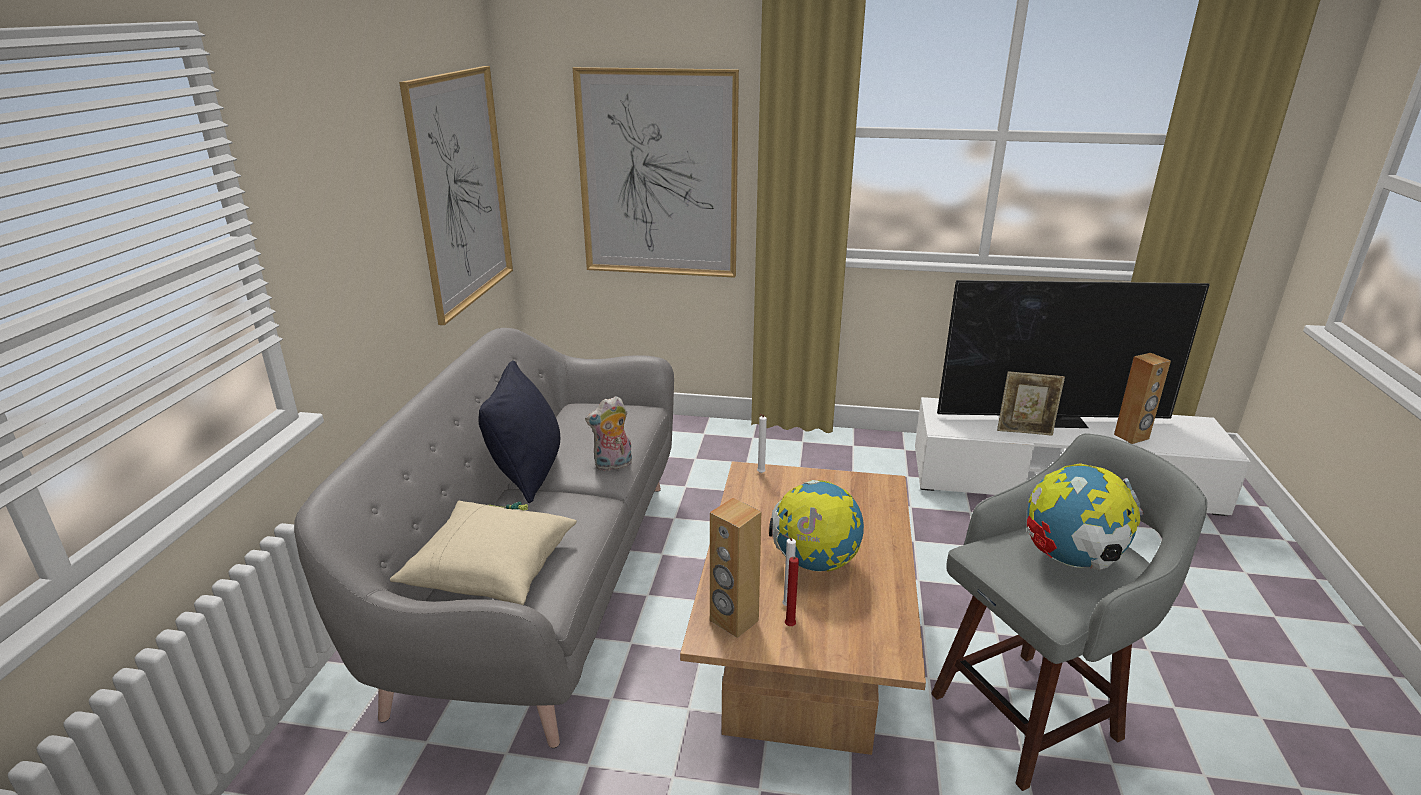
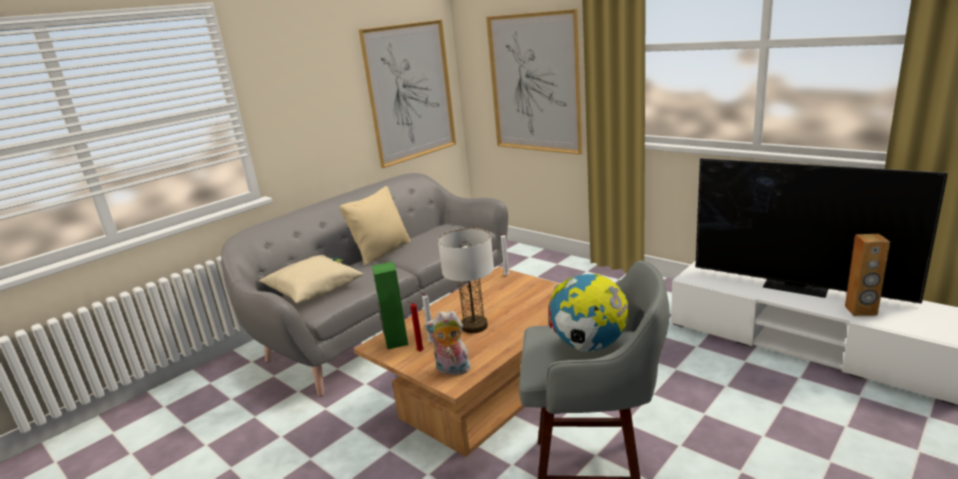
camera: 35 degrees right, 5 degrees down
(528, 473) = (382, 252): black pillow -> beige pillow
(613, 465) = (425, 256): plush toy -> plush toy (452, 370)
(733, 621) = (396, 341): brown speaker -> green speaker
(814, 563) = (474, 326): globe -> table lamp
(1024, 432) = (759, 290): picture frame -> none

